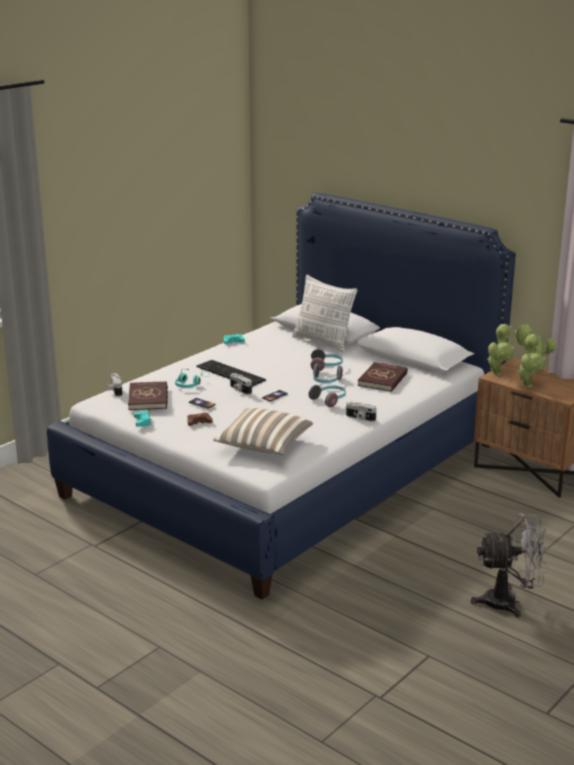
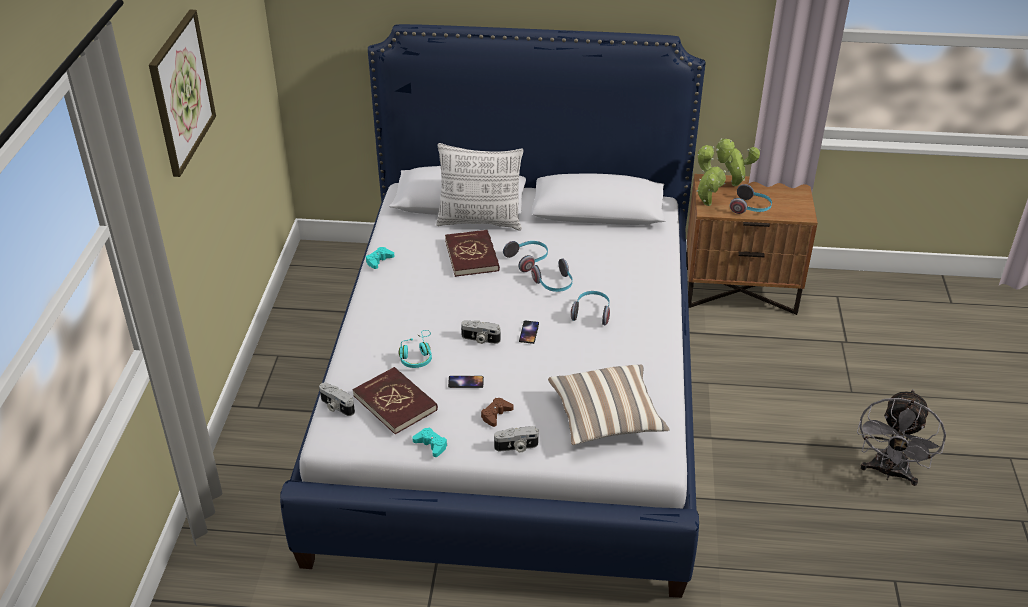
camera: 35 degrees left, 15 degrees up
(116, 176) = (181, 92): none -> picture
(230, 373) = (438, 316): keyboard -> none
(360, 418) = (652, 327): camera -> camera (516, 447)
(383, 379) = (607, 256): red book -> red book (472, 255)
(509, 602) = (889, 473): grey fan -> grey fan turned 150 degrees clockwise
(528, 384) = (751, 208): potted plant -> headphones

